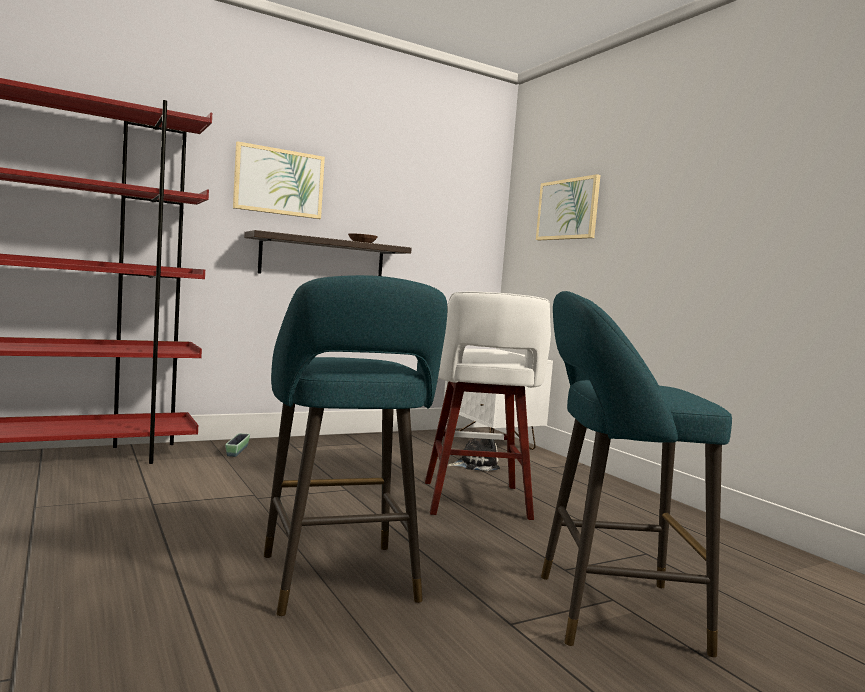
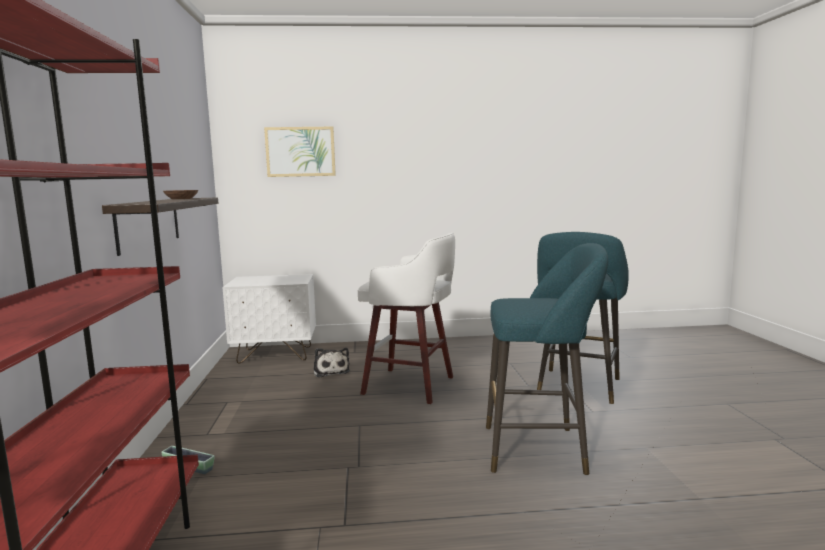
camera: 65 degrees left, 5 degrees up
(279, 182) = (113, 135): picture -> none
(475, 465) = (331, 371): plush toy -> plush toy turned 150 degrees clockwise

